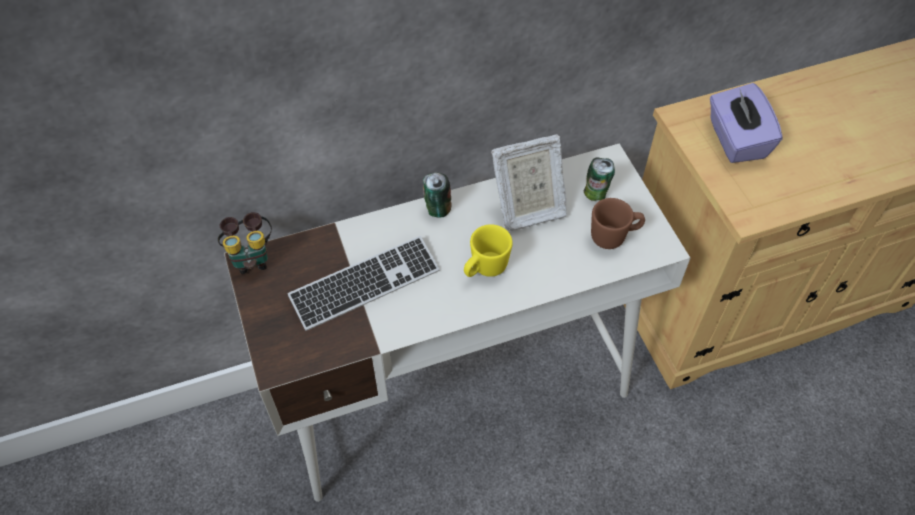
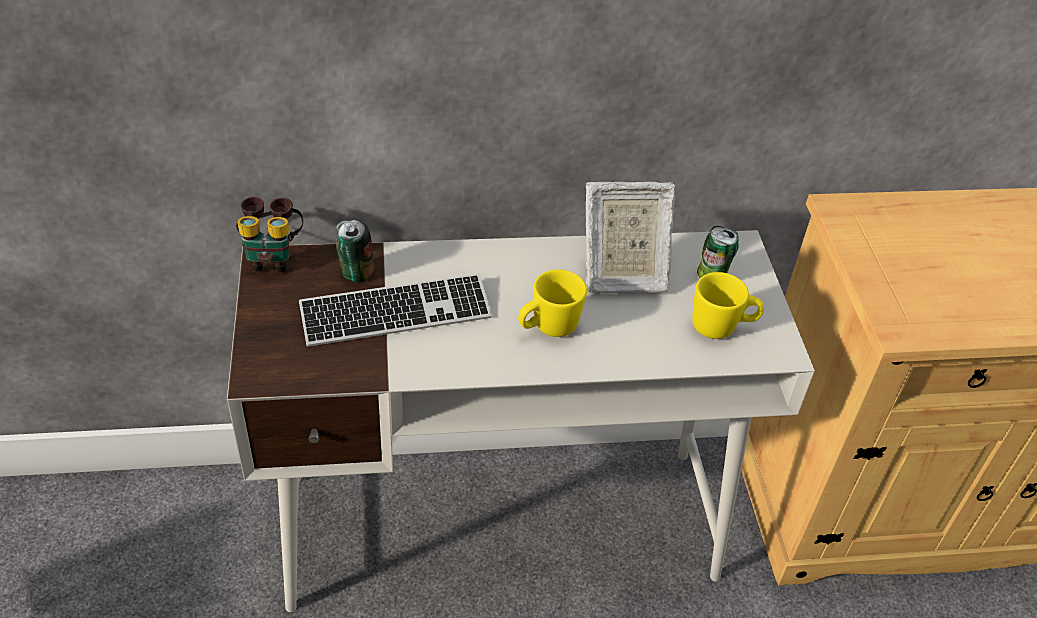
camera: 10 degrees right, 10 degrees down
(437, 209) = (510, 254): can -> can (355, 273)
(614, 237) = (721, 327): brown mug -> yellow mug
(736, 140) = (904, 246): purple tissue box -> none

